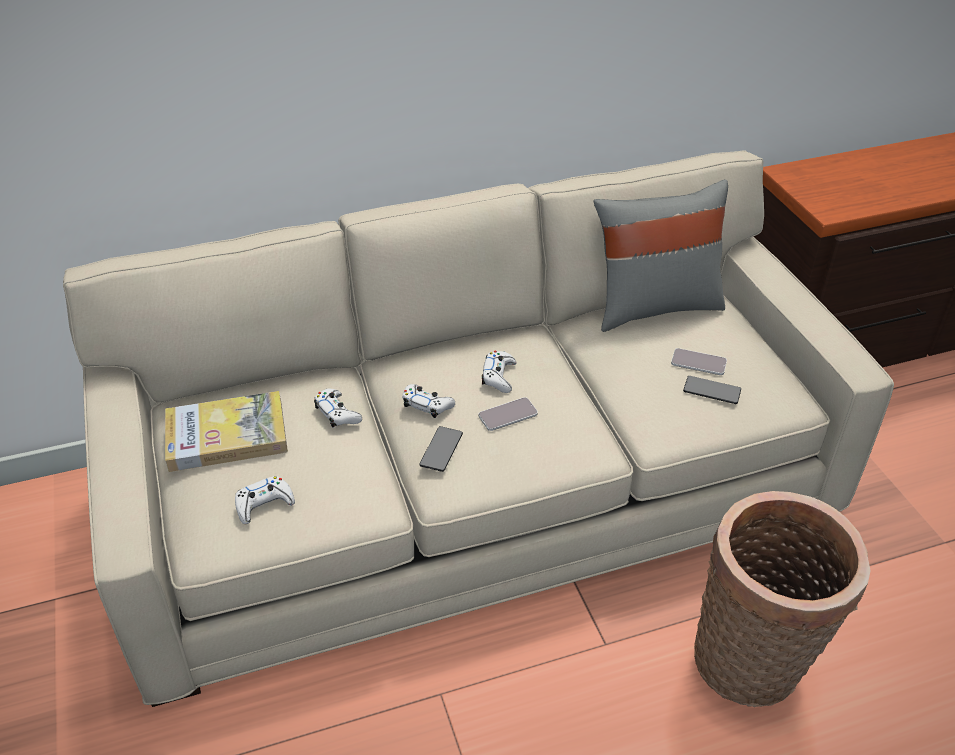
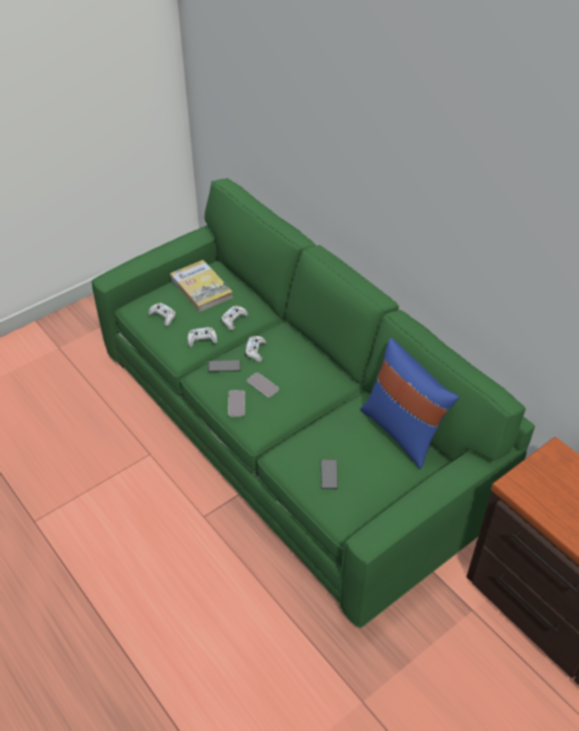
camera: 70 degrees right, 5 degrees up
(479, 491) = (290, 431): beige sofa -> green sofa
(498, 376) = (293, 373): white game controller -> white game controller (202, 340)
(654, 306) = (402, 431): grey pillow -> blue pillow
(698, 362) = (353, 463): phone -> phone (236, 404)
(753, 664) = (214, 591): basket -> none

